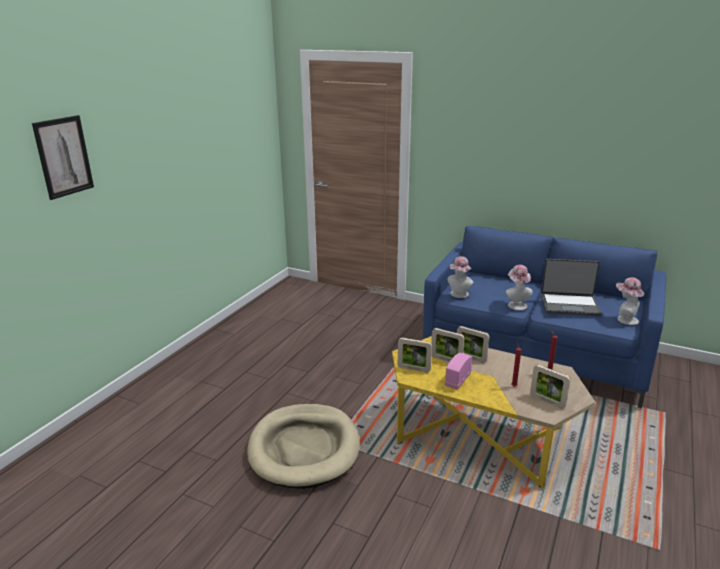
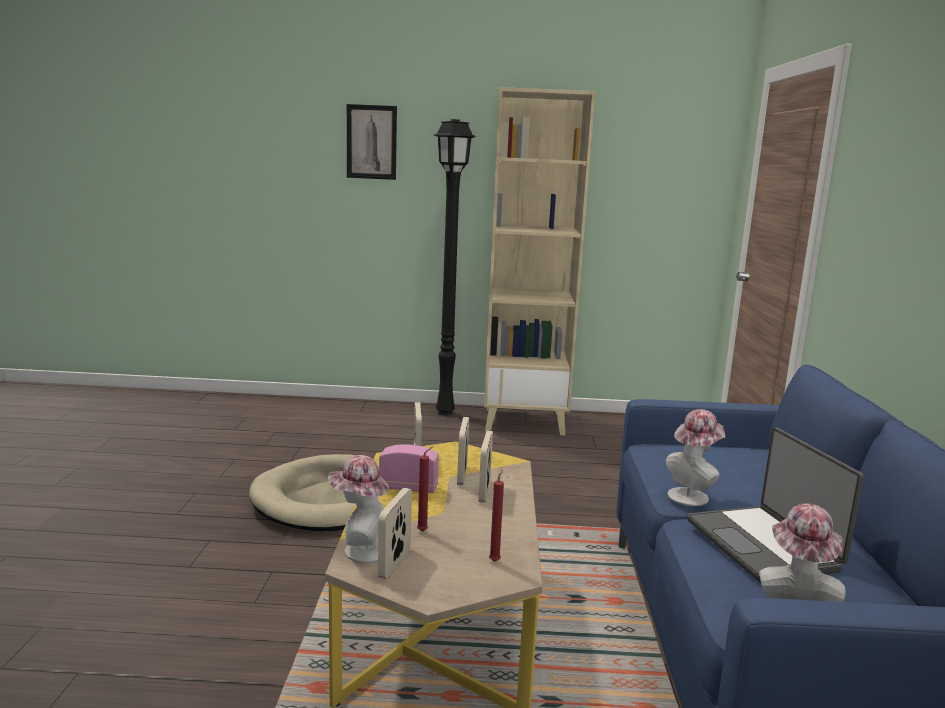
camera: 65 degrees right, 10 degrees down
(185, 362) = (445, 412): none -> black floor lamp
(236, 335) = (525, 421): none -> beige bookcase
(458, 295) = (659, 448): hat -> hat (360, 550)

